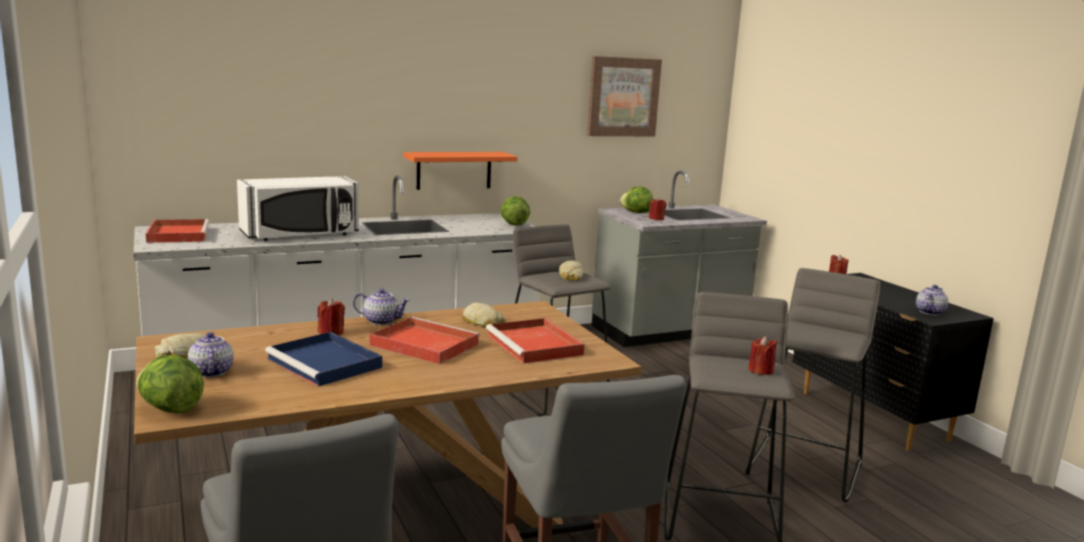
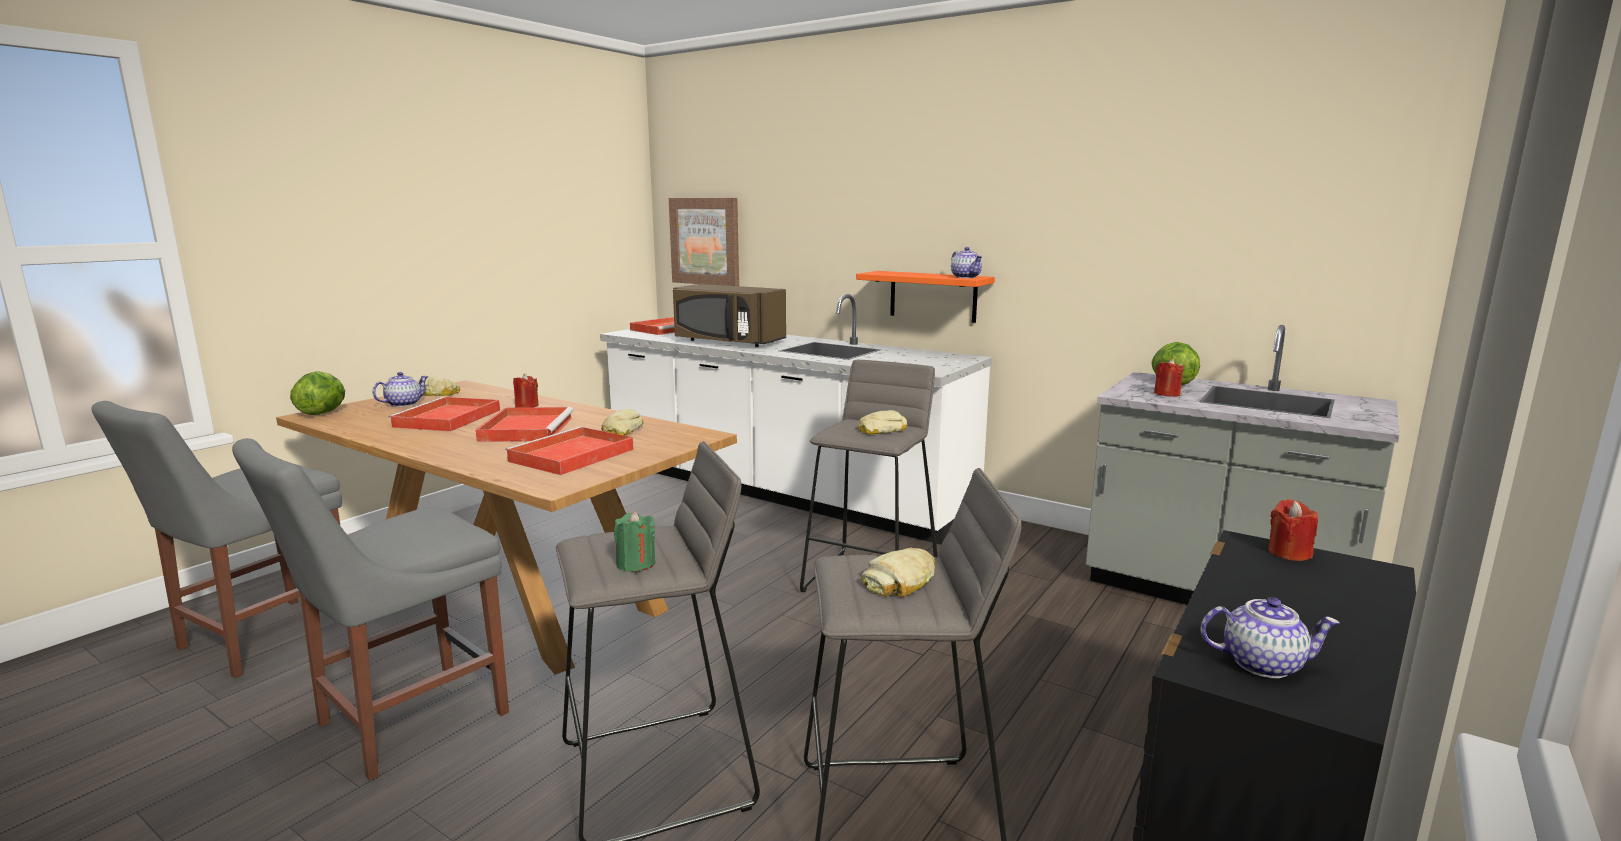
camera: 60 degrees right, 0 degrees up
(301, 235) = (727, 342): white microwave -> brown microwave
(326, 363) = (447, 419): blue tray -> red tray
(381, 321) = (577, 409): teapot -> teapot (966, 277)
(513, 224) = (938, 366): lettuce -> none
(623, 97) = (1192, 199): picture -> picture (705, 241)
(760, 371) = (636, 564): red candle -> green candle
(824, 332) = (902, 581): none -> bread

